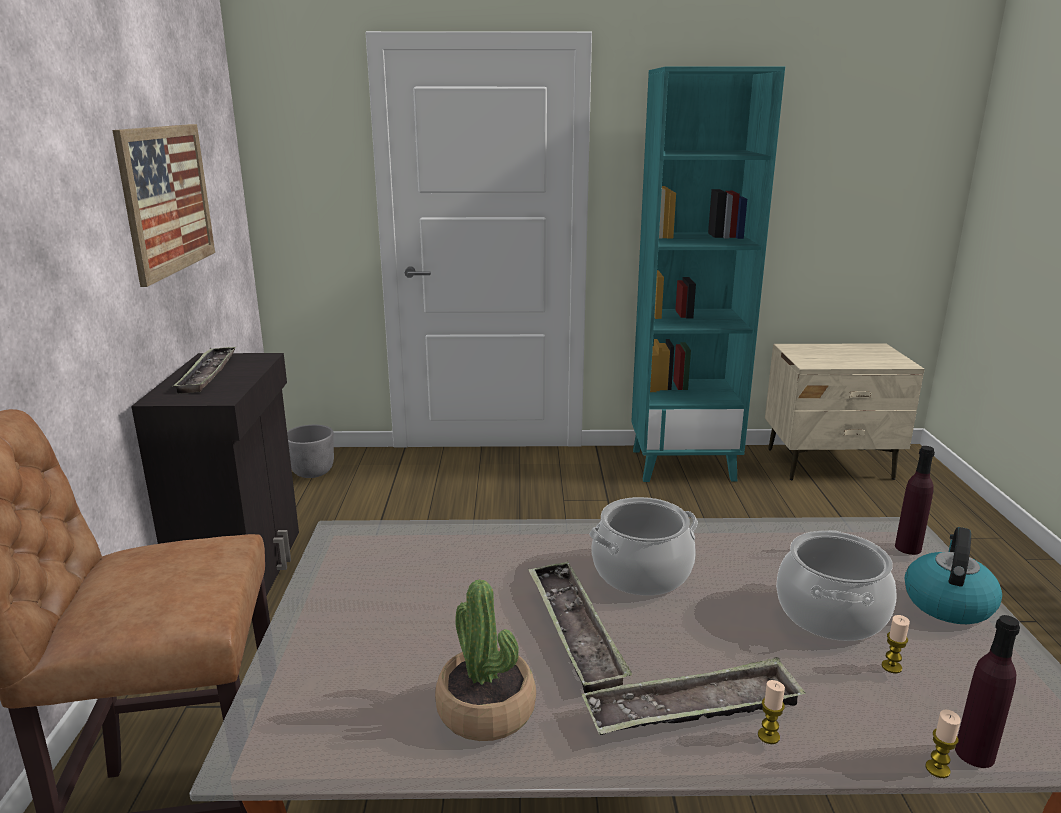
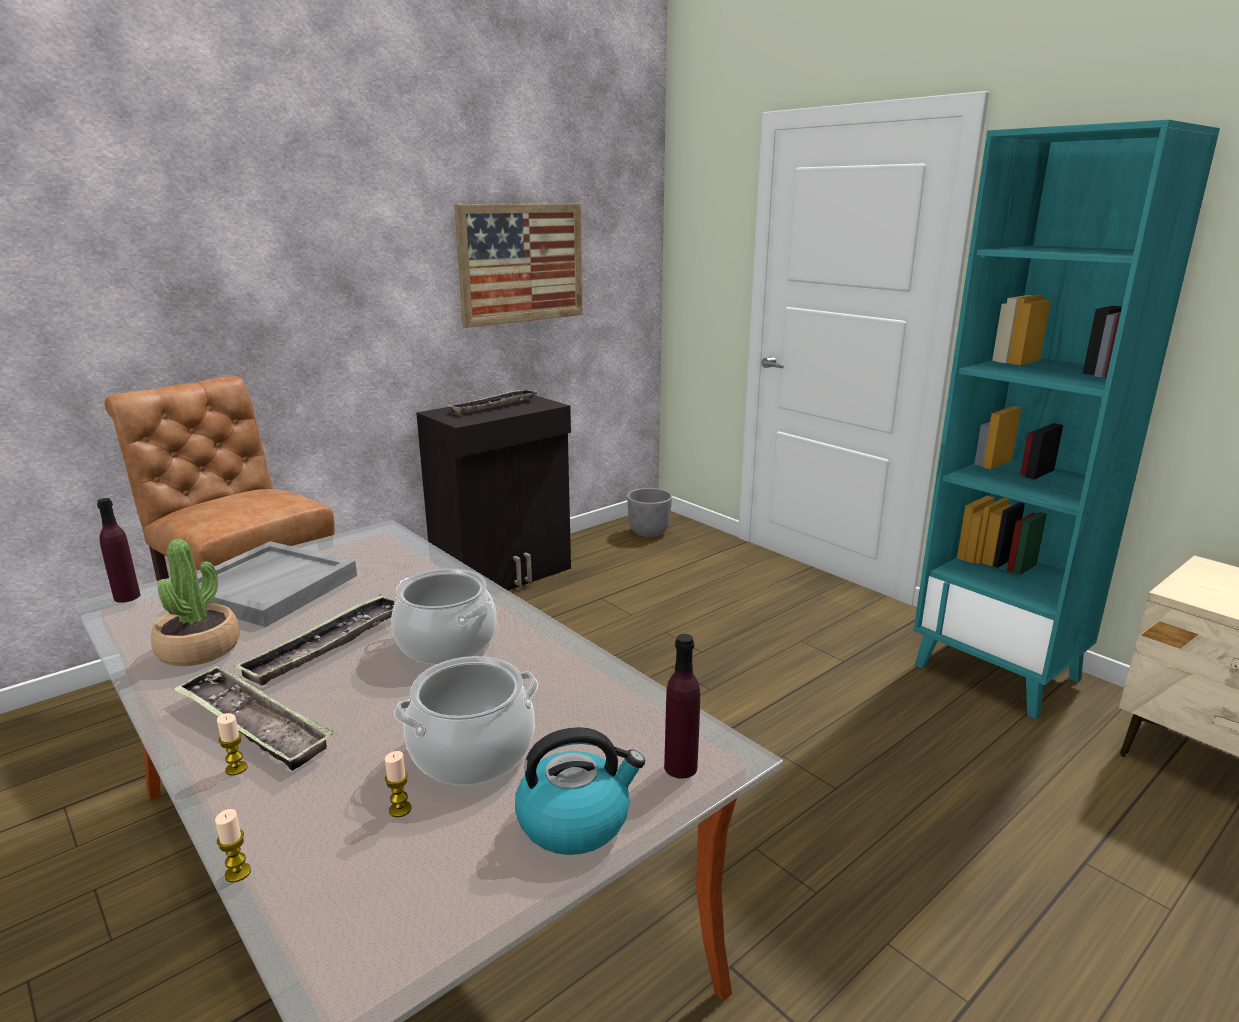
camera: 50 degrees right, 0 degrees up
(384, 631) = (269, 587): none -> grey tray
(974, 754) = (277, 893): purple bottle -> purple bottle (127, 597)

